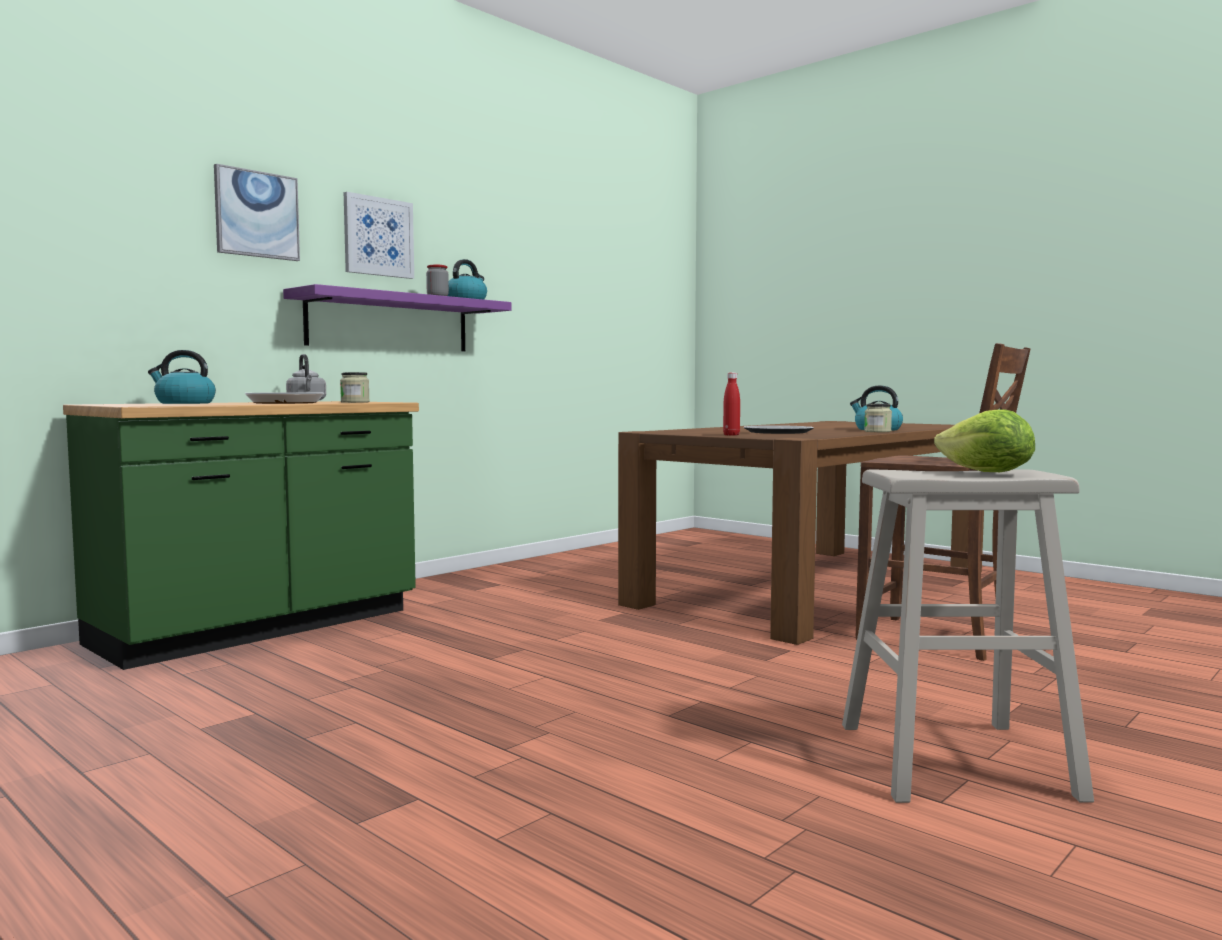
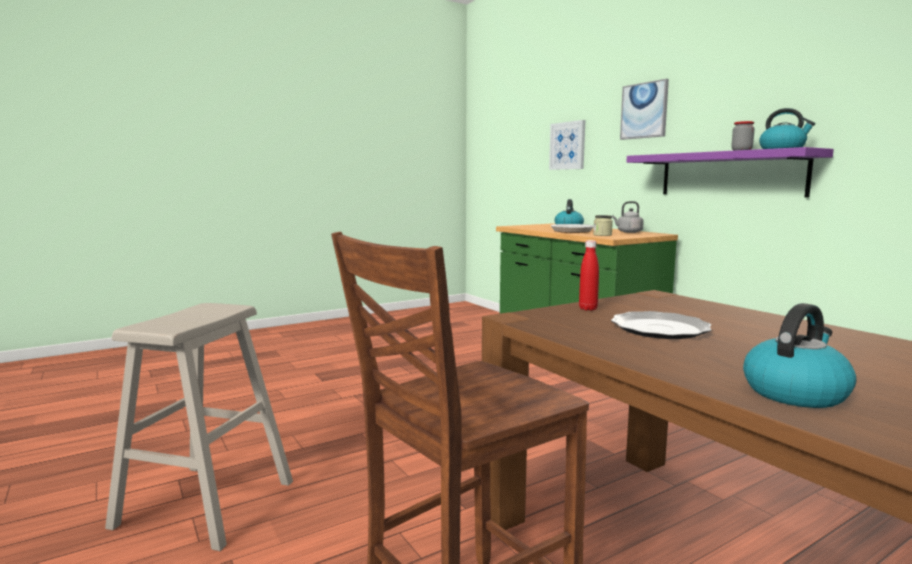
camera: 105 degrees right, 5 degrees up
(378, 237) = (727, 104): picture -> picture (567, 146)
(877, 431) = (700, 377): jar -> none
(986, 473) = (178, 319): lettuce -> none

